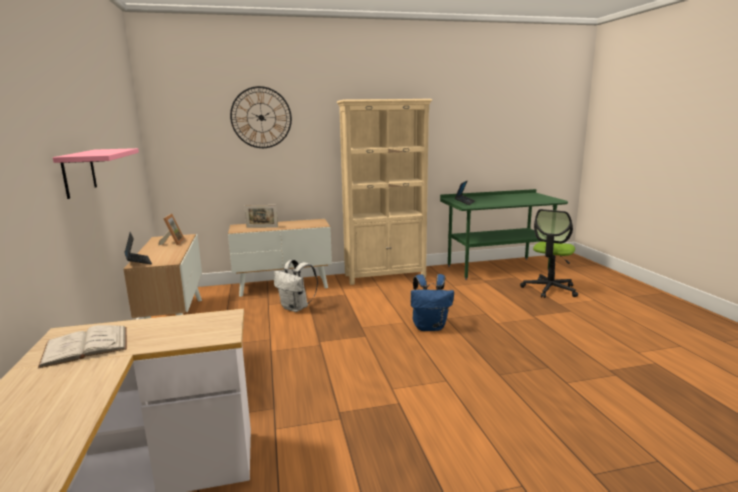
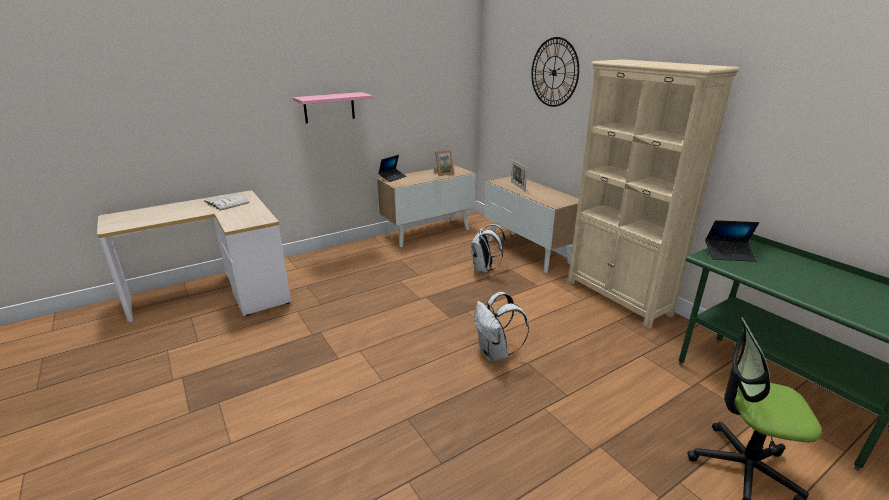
camera: 70 degrees right, 10 degrees up
(430, 327) = (495, 354): blue backpack -> white backpack

